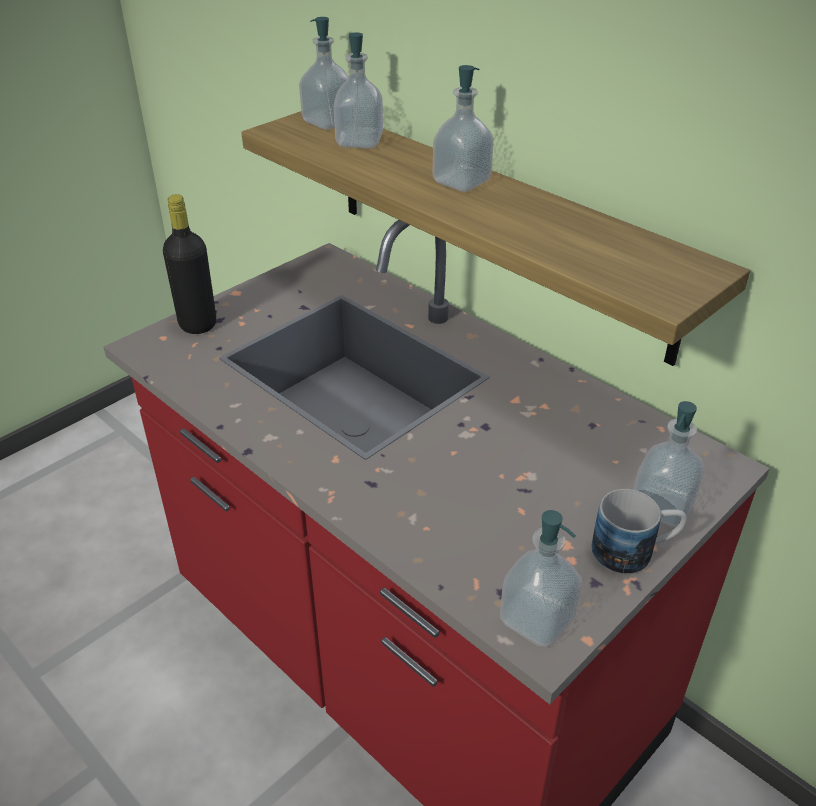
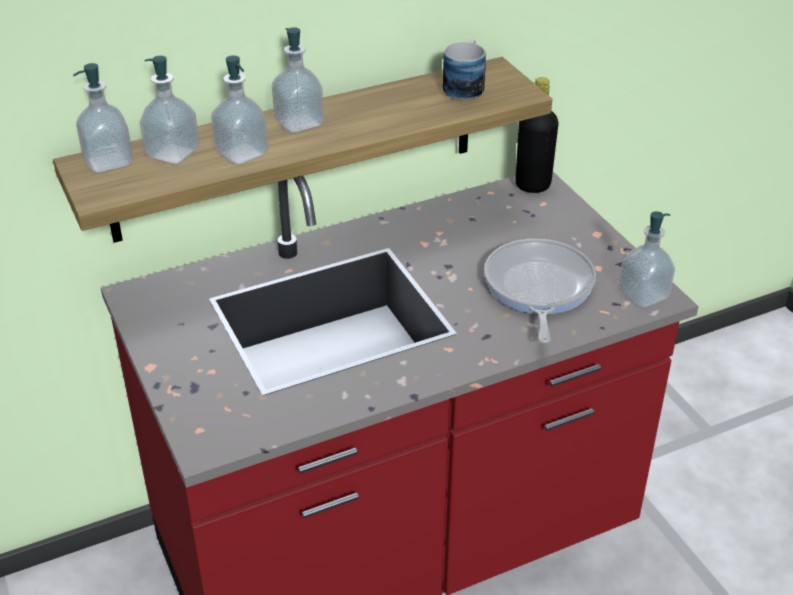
camera: 70 degrees left, 0 degrees up
(198, 324) = (192, 401): black bottle -> black bottle (532, 185)
(487, 509) = (537, 288): none -> frying pan
(634, 552) = (600, 241): mug -> mug (465, 86)
(661, 507) = (566, 218): soap dispenser -> soap dispenser (242, 153)

